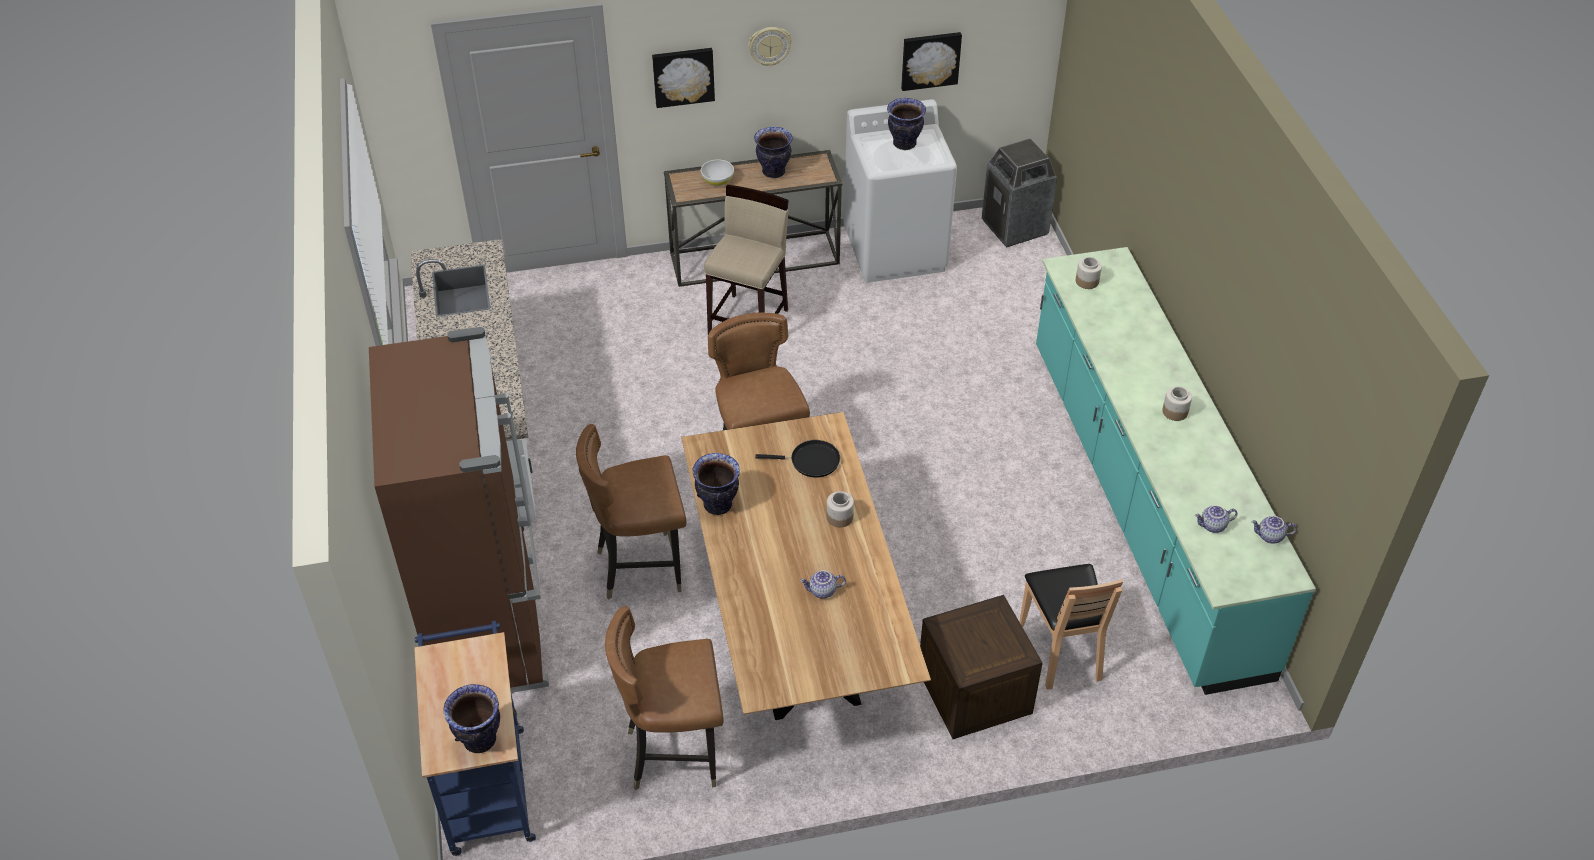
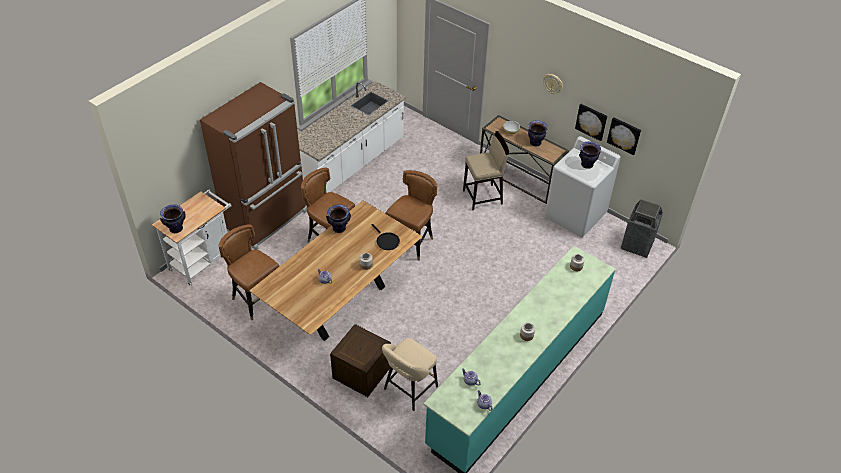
camera: 50 degrees right, 0 degrees up
(486, 782) = (204, 260): blue cart -> white cart
(683, 76) = (515, 76): picture -> picture (591, 121)
(1061, 650) = (408, 390): brown chair -> beige stool

